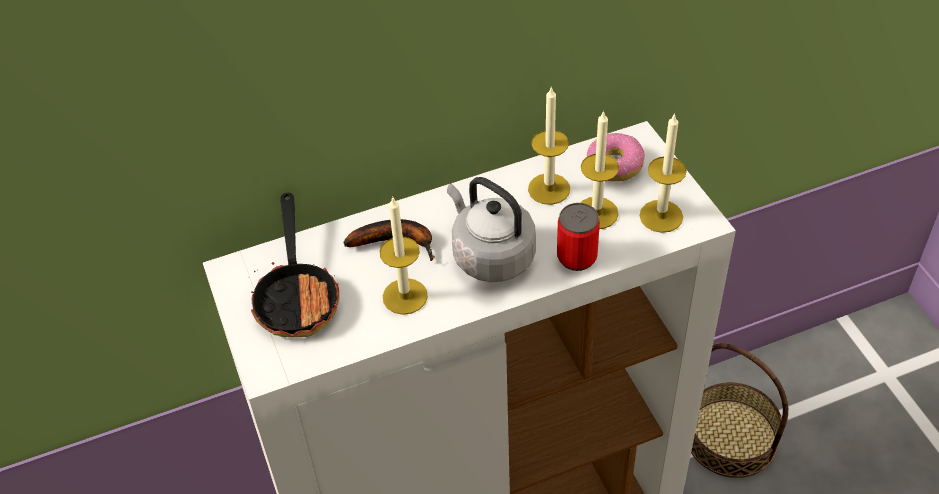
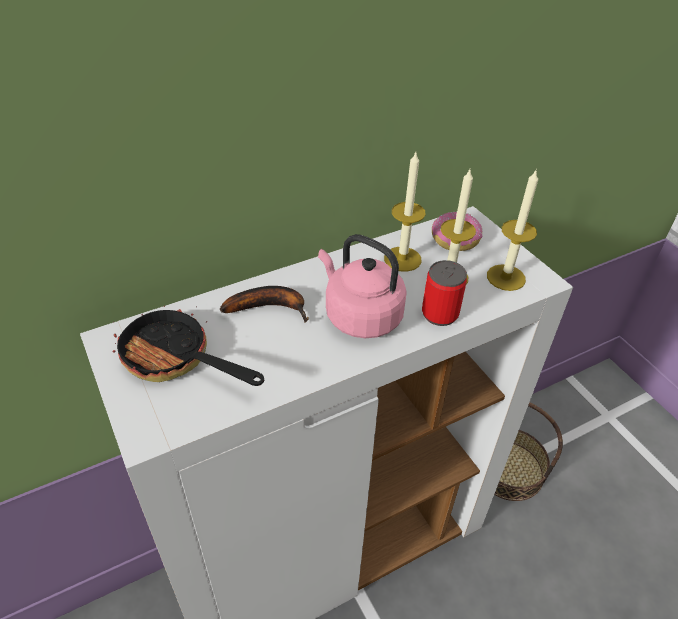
camera: 10 degrees left, 5 degrees down
(297, 295) = (176, 360): frying pan -> frying pan turned 135 degrees clockwise
(405, 296) = (283, 356): candle -> none
(490, 255) = (360, 315): grey kettle -> pink kettle

